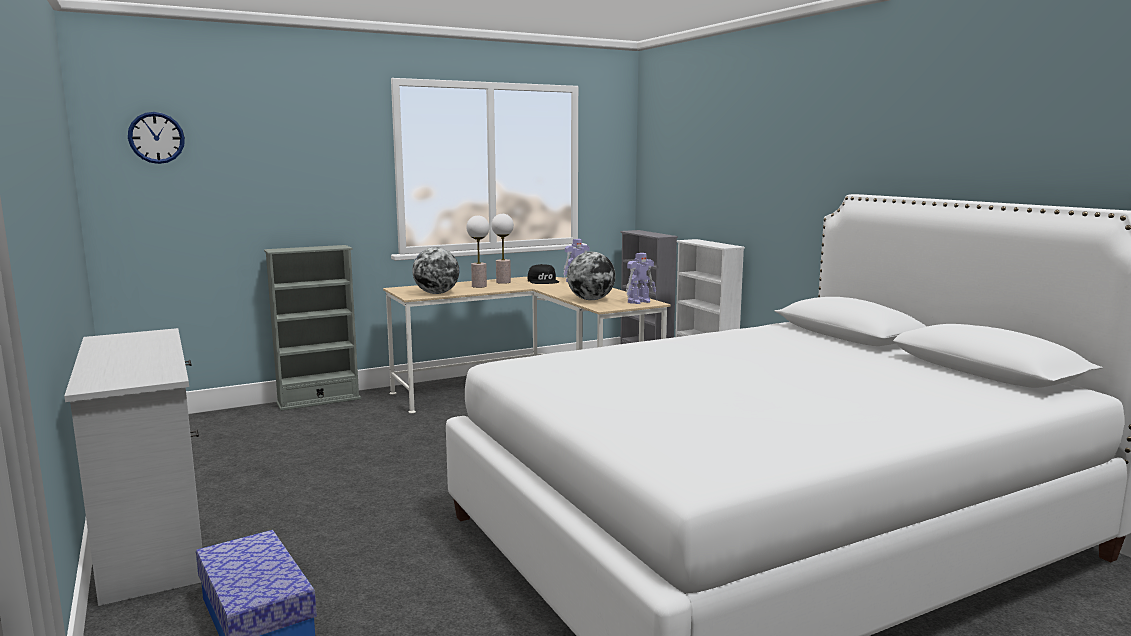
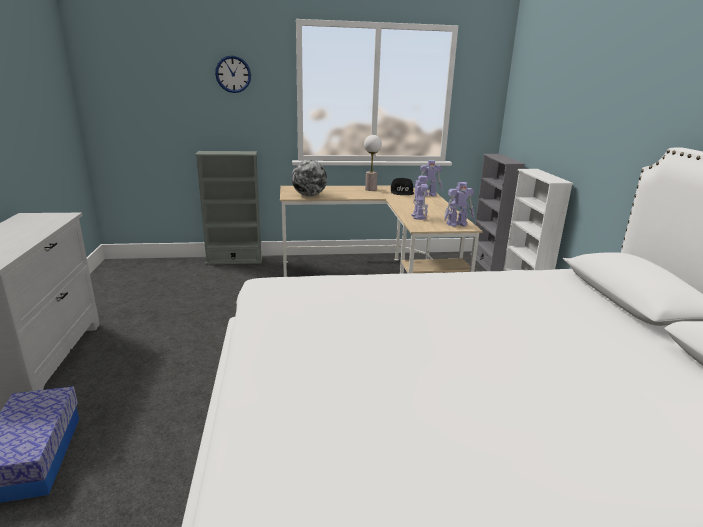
camera: 20 degrees right, 10 degrees up
(156, 138) = (123, 65): wall clock -> wall clock (233, 74)
(479, 286) = (348, 191): table lamp -> none
(591, 300) = (418, 216): globe -> toy robot

